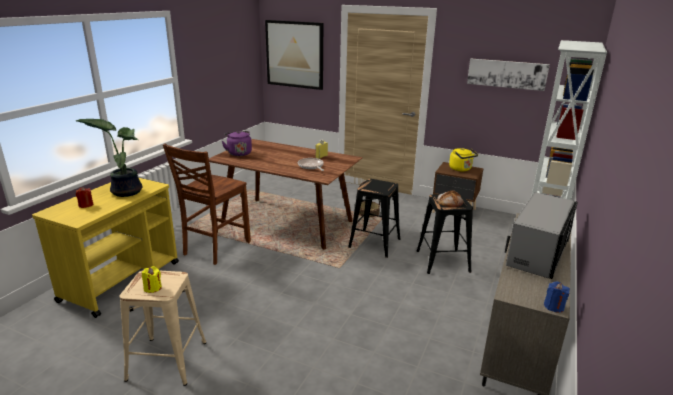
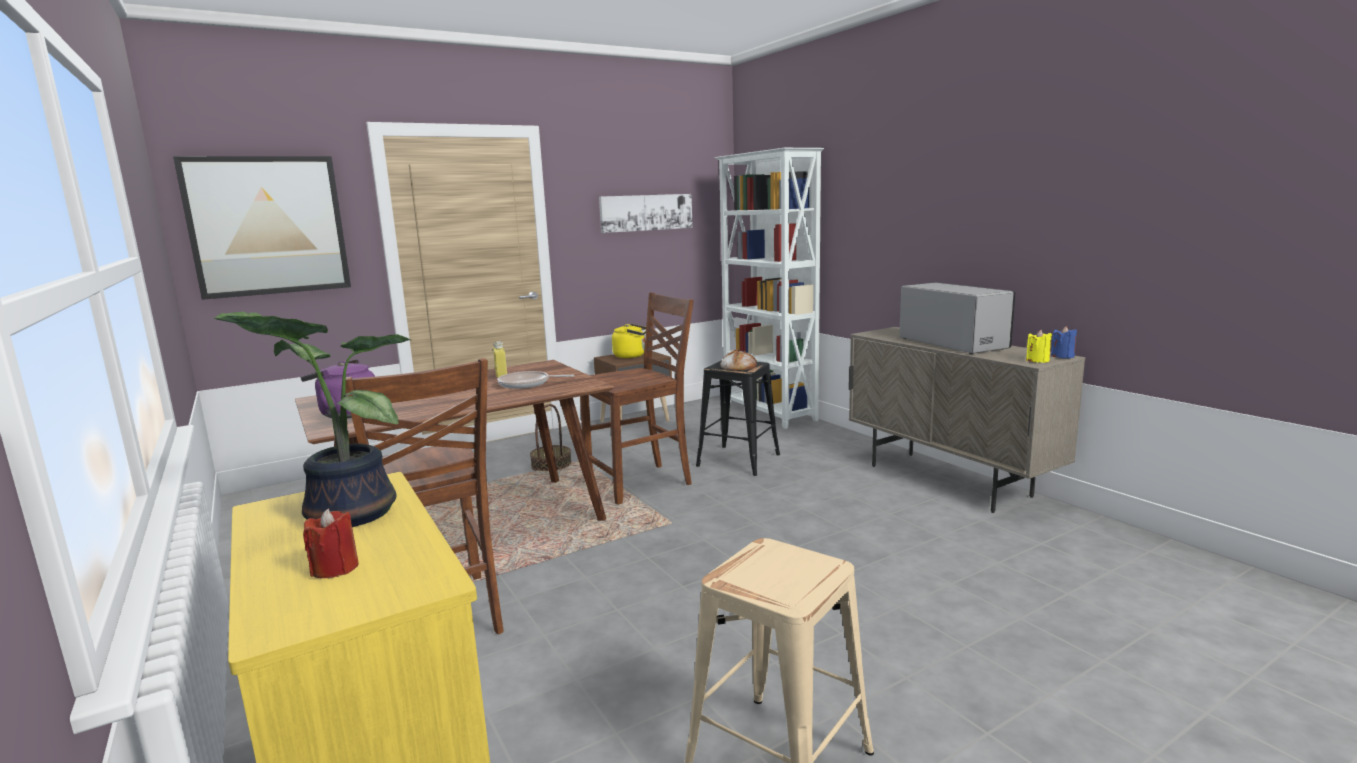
camera: 55 degrees left, 10 degrees down
(153, 288) = (794, 576): yellow candle -> yellow candle (1037, 360)
(375, 243) = (641, 483): black stool -> brown chair

